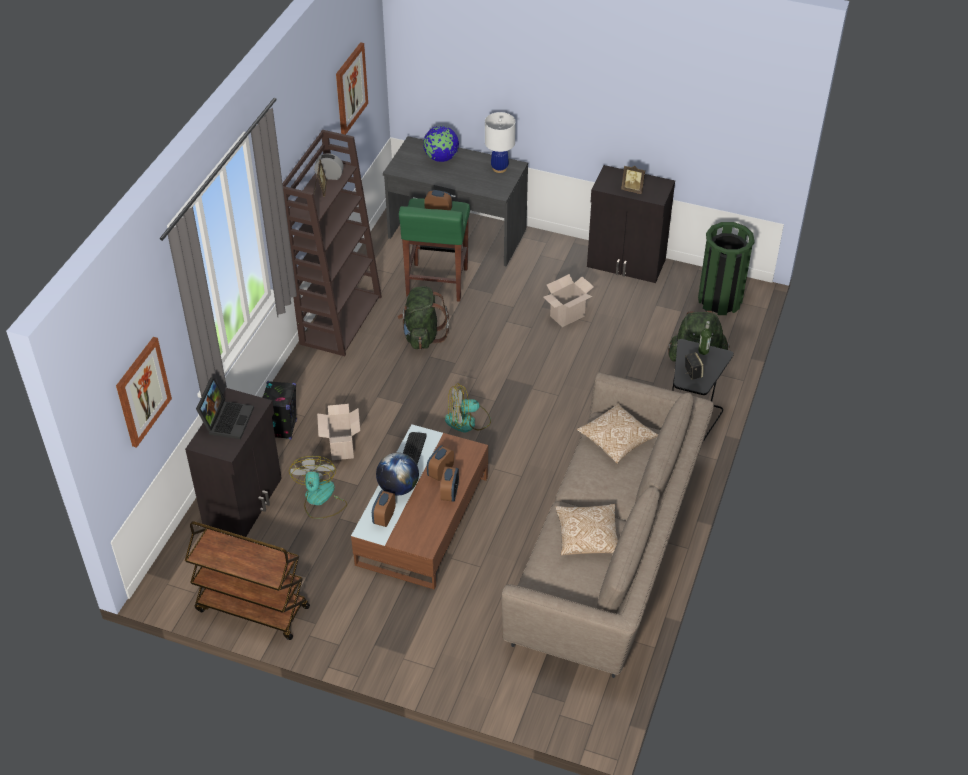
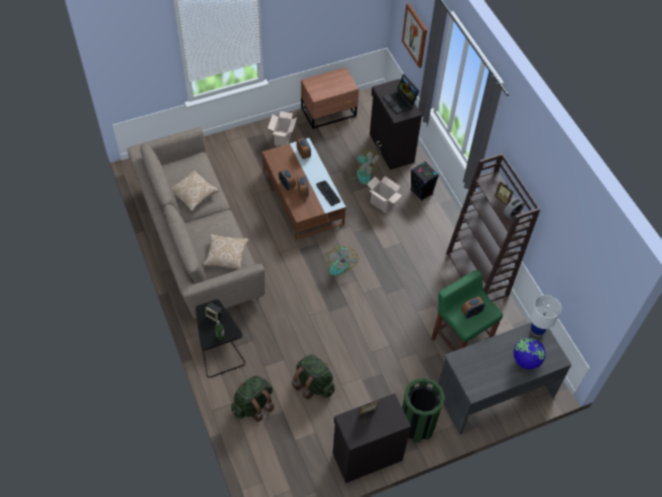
camera: 135 degrees right, 10 degrees up
(251, 609) = (329, 112): brown cart -> brown nightstand
(350, 88) = (573, 255): picture -> none
(398, 487) = (314, 171): globe -> none
(422, 336) = (423, 297): green backpack -> green backpack (313, 384)
(467, 421) = (339, 263): fan -> fan turned 150 degrees clockwise
(499, 168) = (481, 382): white table lamp -> white table lamp (537, 331)
(567, 317) = (359, 377): cardboard box -> cardboard box (282, 138)
(720, 300) = (278, 471): green trash can -> green trash can (416, 425)

